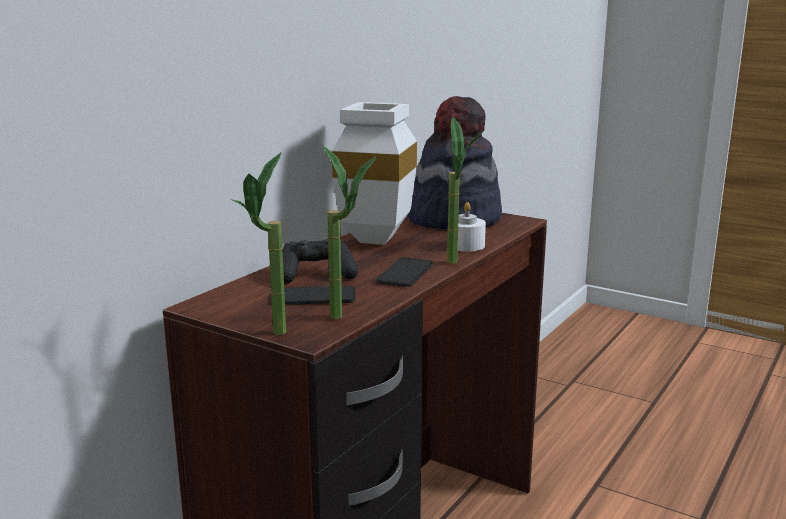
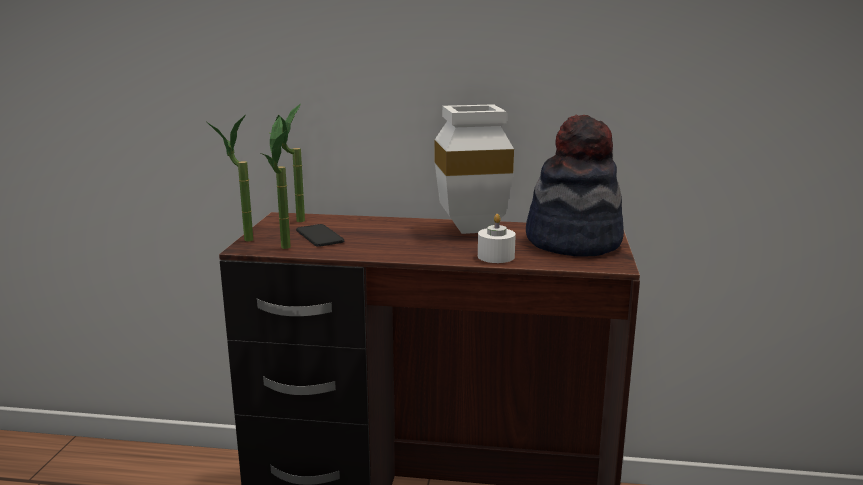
camera: 65 degrees right, 0 degrees up
(316, 275) = (365, 229): black game controller -> none
(405, 273) = (396, 249): phone -> none
(458, 265) = (437, 261): potted plant -> potted plant (294, 223)

